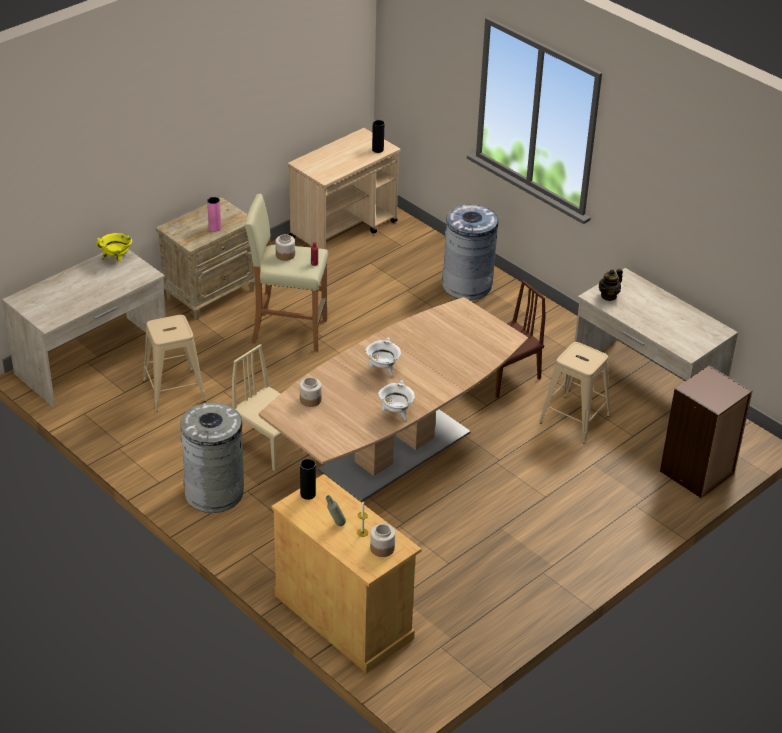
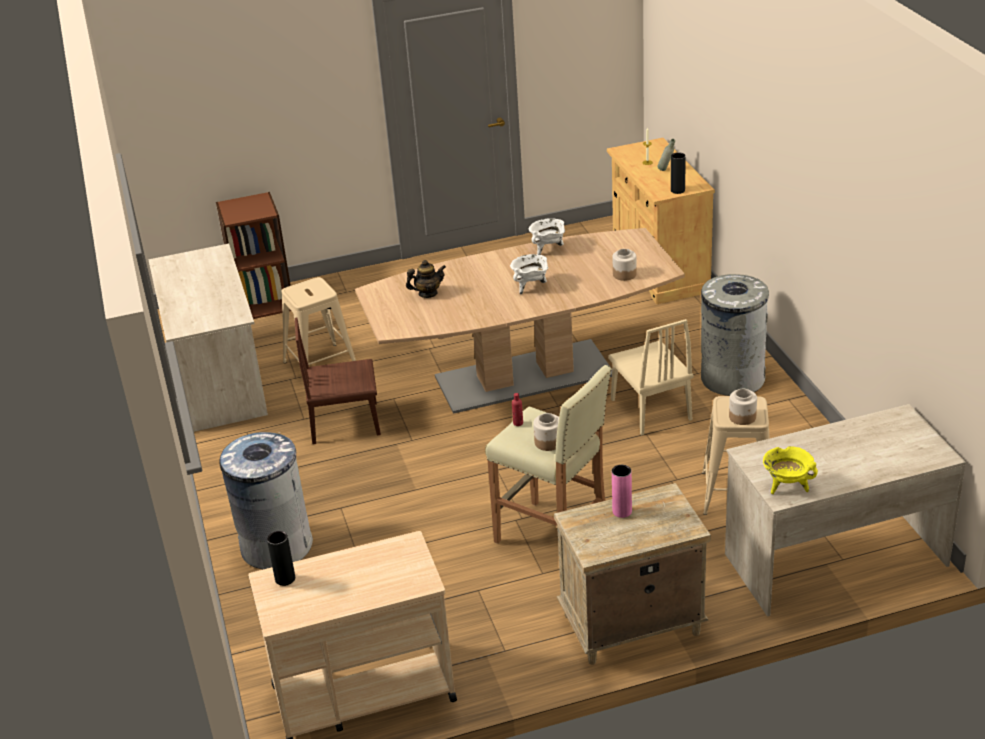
camera: 150 degrees left, 5 degrees down
(382, 548) = (638, 152): jar -> jar (742, 417)
(609, 296) = (222, 314): teapot -> teapot (427, 293)

